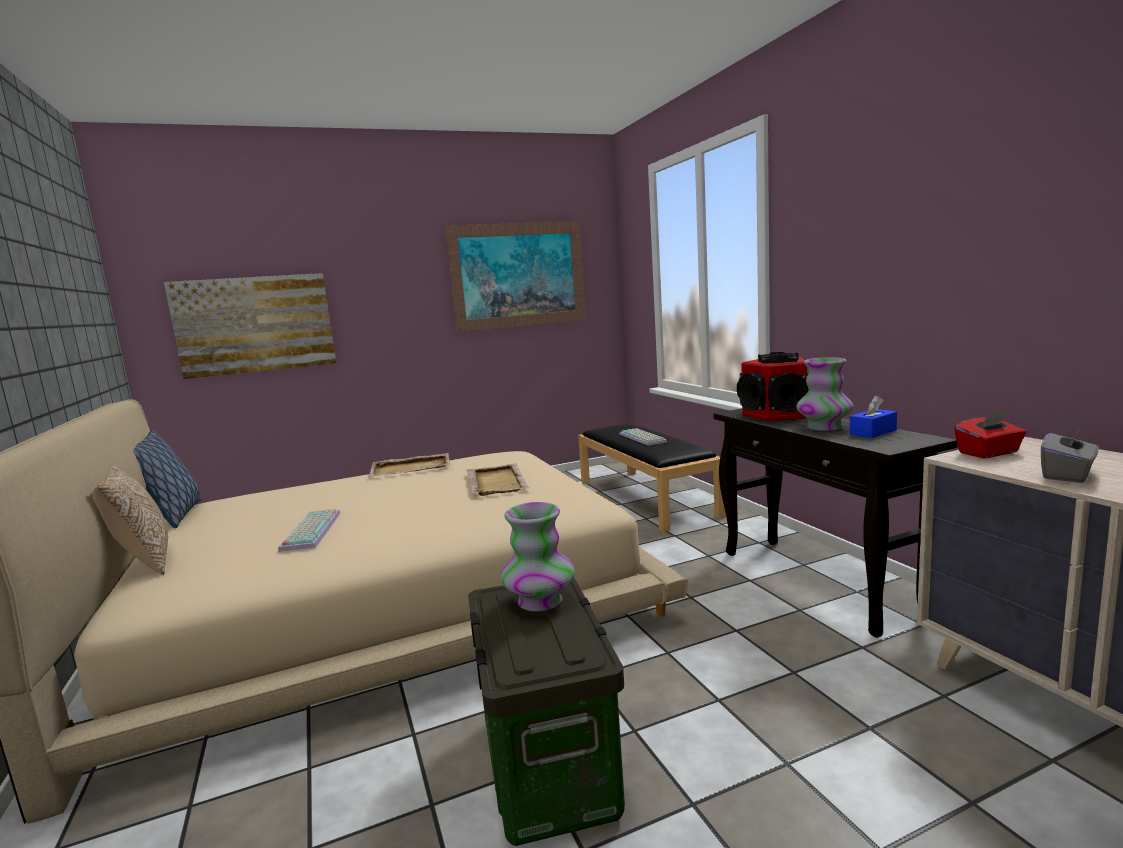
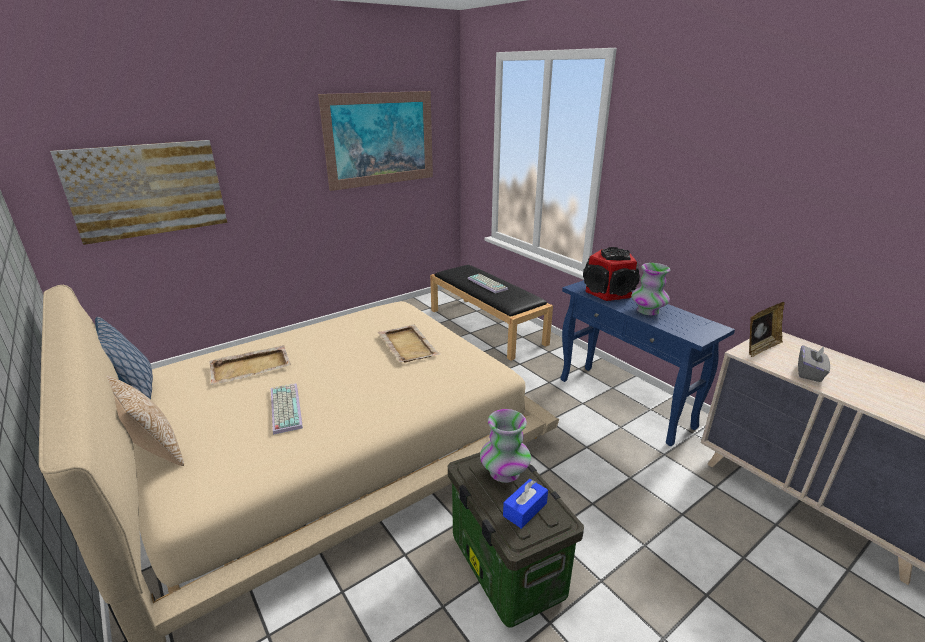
camera: 15 degrees left, 15 degrees up
(411, 468) = (324, 326): beige tray -> beige tray (251, 366)
(818, 582) = (625, 403): black console table -> blue console table
(873, 432) = (681, 318): blue tissue box -> blue tissue box (525, 509)
(989, 453) = (760, 348): red tissue box -> picture frame

